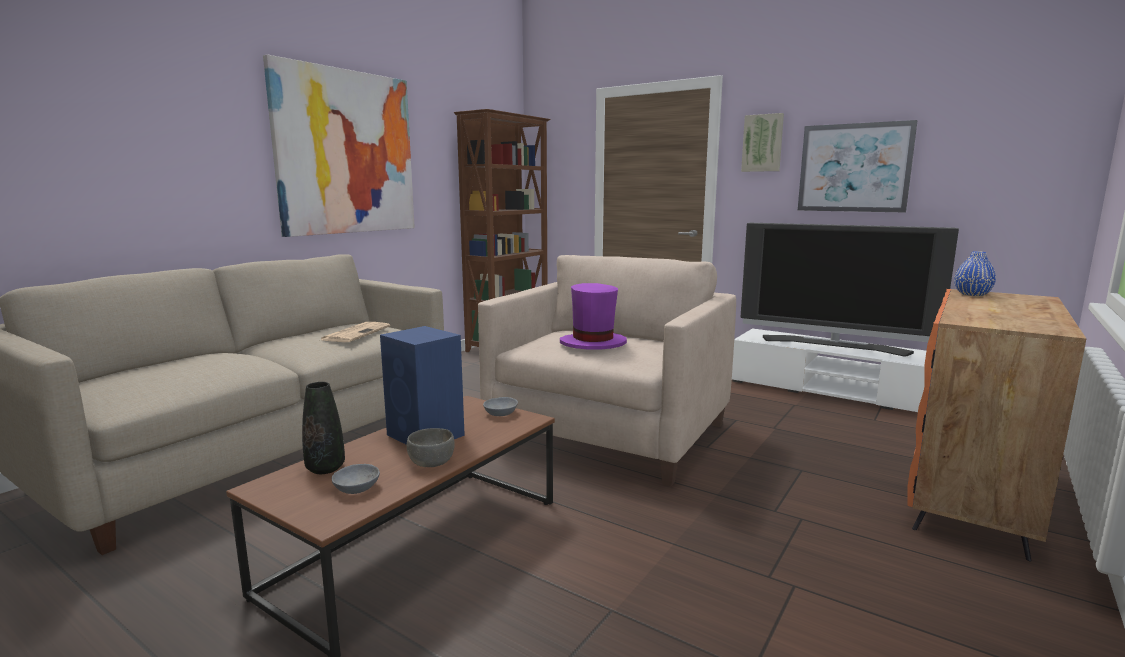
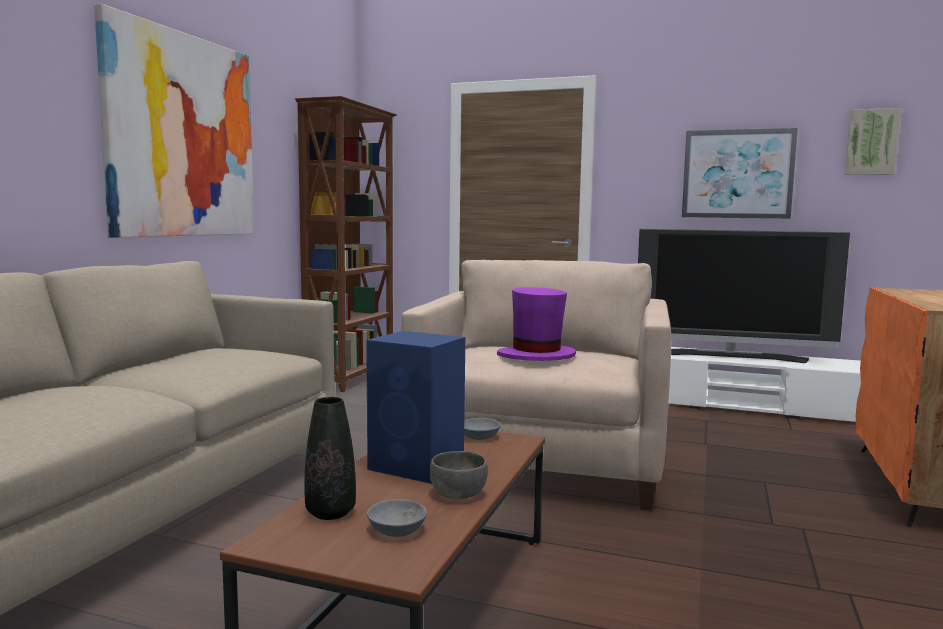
camera: 15 degrees left, 5 degrees down
(356, 333) = (234, 357): newspaper -> none
(762, 143) = (642, 147): picture -> picture (871, 142)
(972, 294) = (902, 290): blue vase -> none

